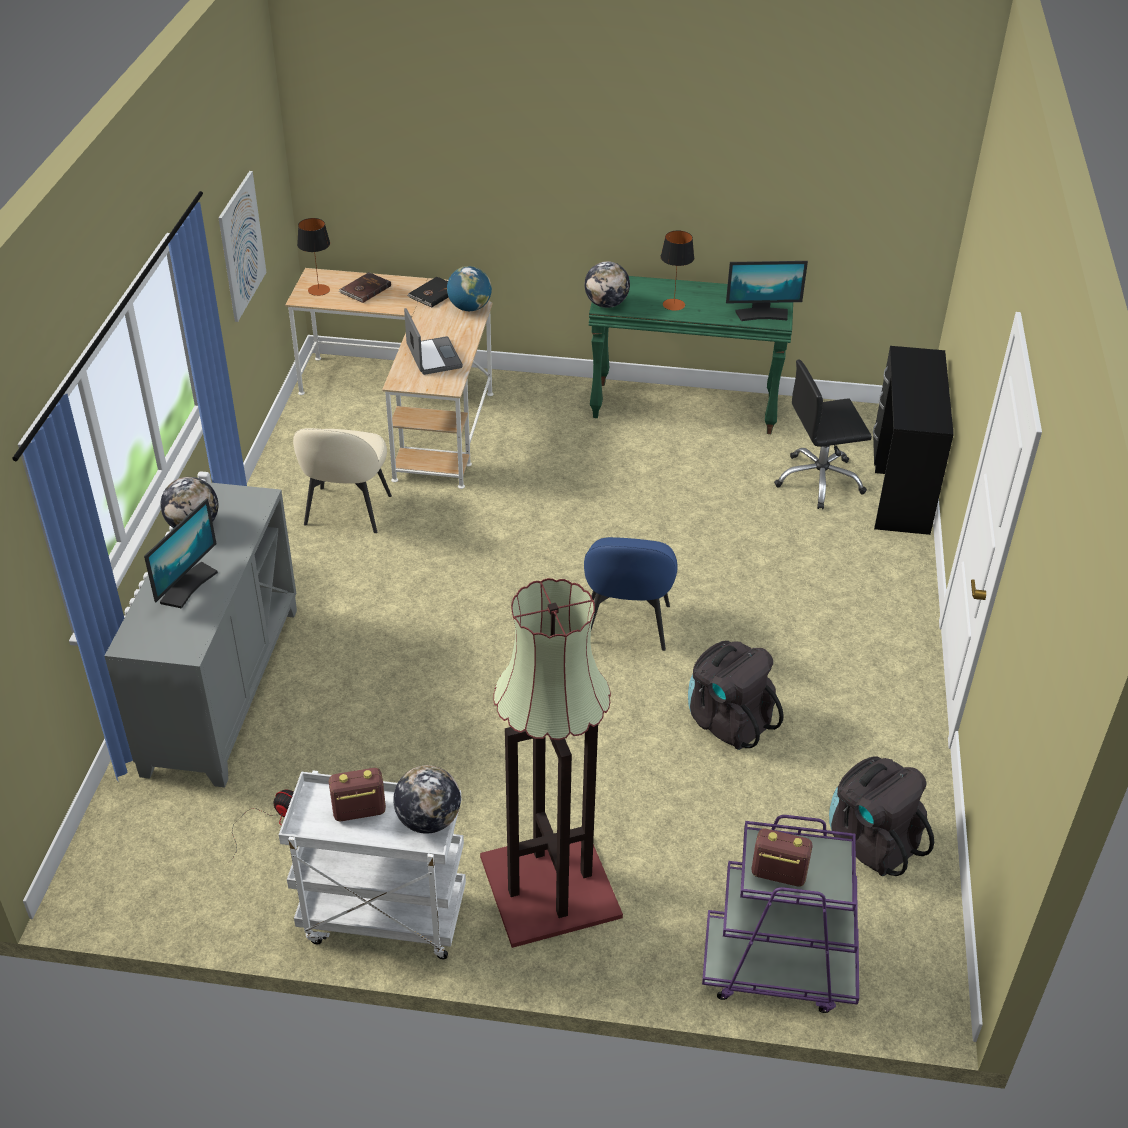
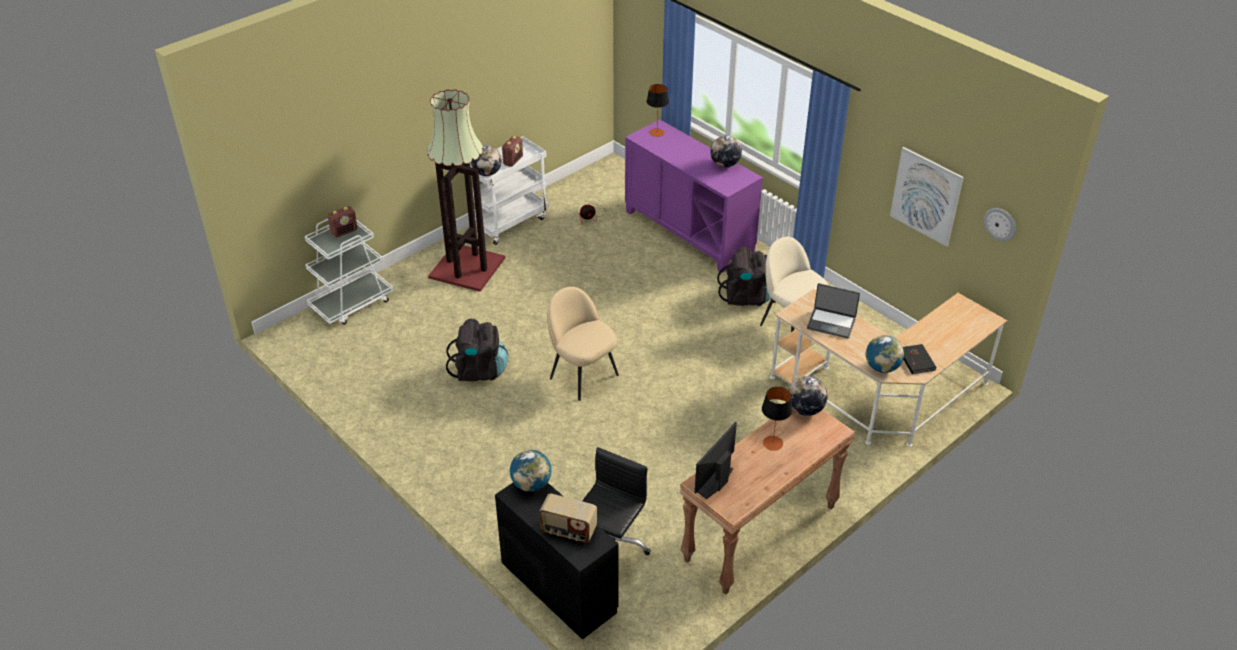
camera: 130 degrees right, 0 degrees up
(187, 585) = (682, 150): monitor -> none
(221, 688) = (689, 232): grey cabinet -> purple cabinet
(273, 178) = (1000, 224): none -> wall clock
(318, 290) = (966, 313): table lamp -> table lamp (657, 132)
(365, 289) = (950, 333): brown book -> none
(626, 626) = (582, 375): blue chair -> beige chair
(684, 407) = (760, 534): green console table -> brown console table
(777, 969) = (352, 303): purple cart -> white cart
(871, 841) = (361, 370): black backpack -> black backpack (746, 297)
(910, 419) = (531, 484): none -> globe
(920, 374) = (568, 531): none -> radio

